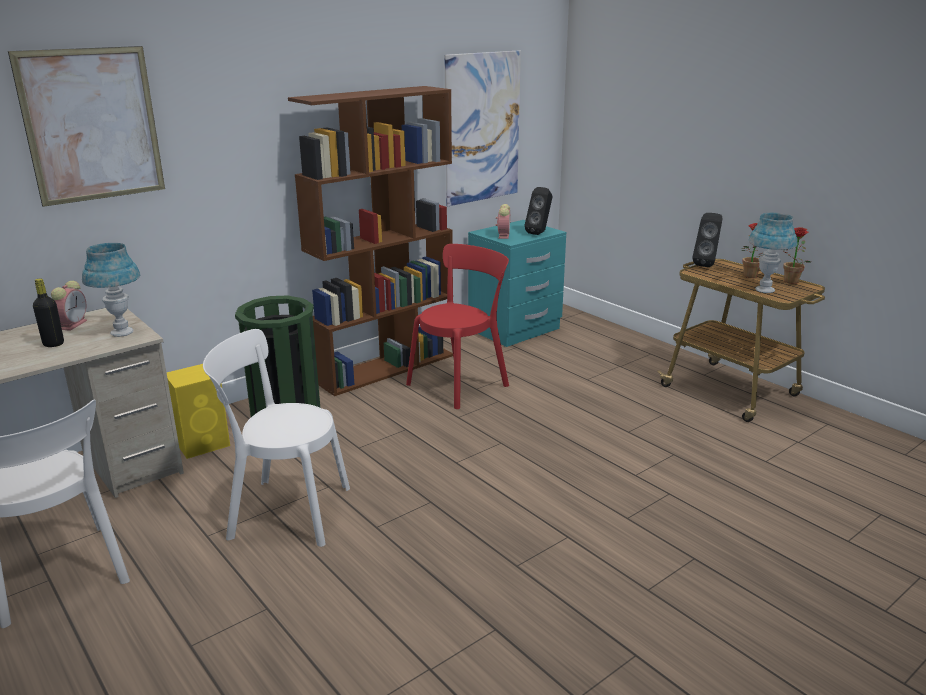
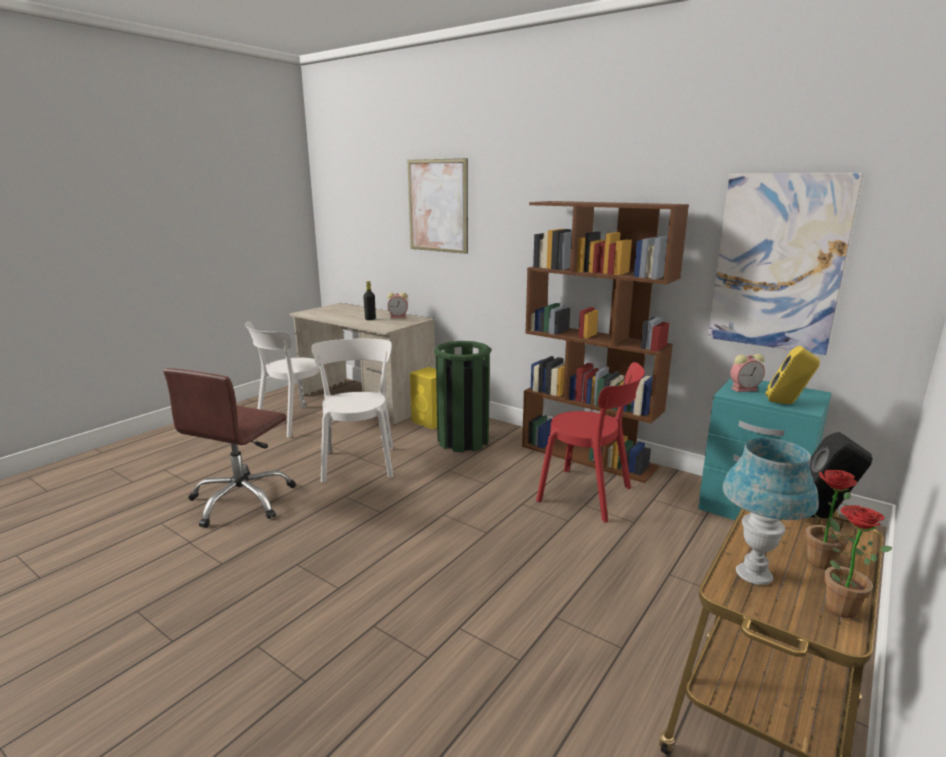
camera: 75 degrees right, 5 degrees down
(122, 332) = (390, 325): blue table lamp -> none
(333, 623) = (242, 500): none -> brown office chair
(539, 233) = (787, 404): black speaker -> yellow speaker

